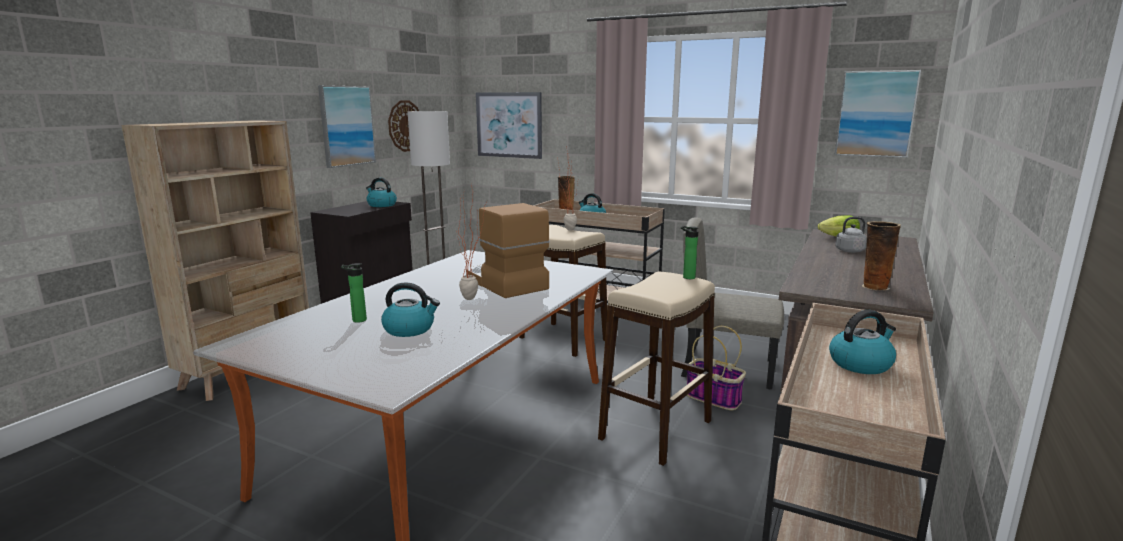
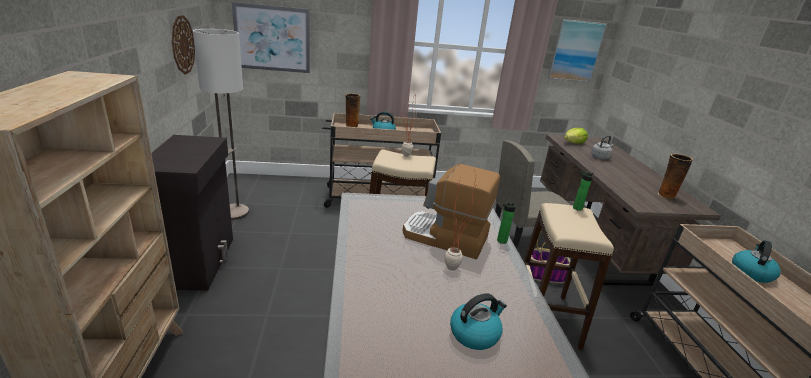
camera: 35 degrees left, 10 degrees up
(346, 126) = (142, 55): picture -> none
(357, 320) = (410, 337): bottle -> bottle (501, 241)
(381, 205) = (201, 145): kettle -> none

